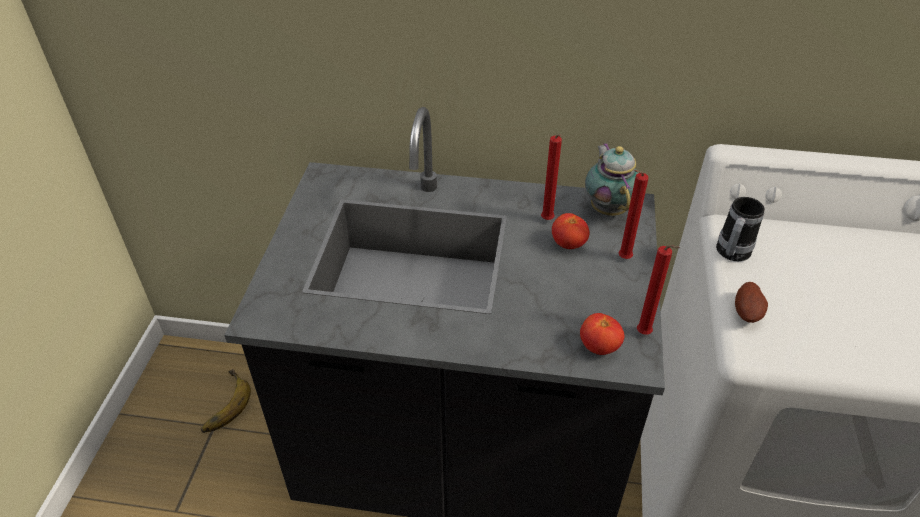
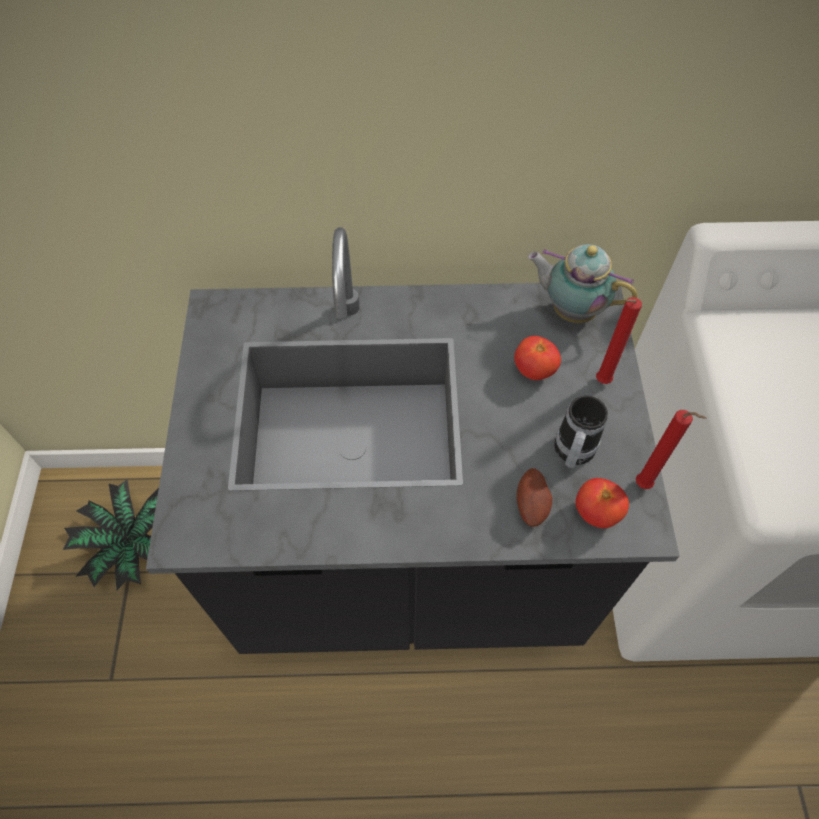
camera: 10 degrees left, 15 degrees up
(222, 404) = (132, 544): banana -> potted plant
(547, 221) = (503, 339): red candle -> none
(608, 208) = (570, 310): teapot -> teapot turned 45 degrees counterclockwise
(730, 254) = (729, 368): mug -> mug (571, 454)
(747, 312) = (761, 448): potato -> potato (532, 504)

